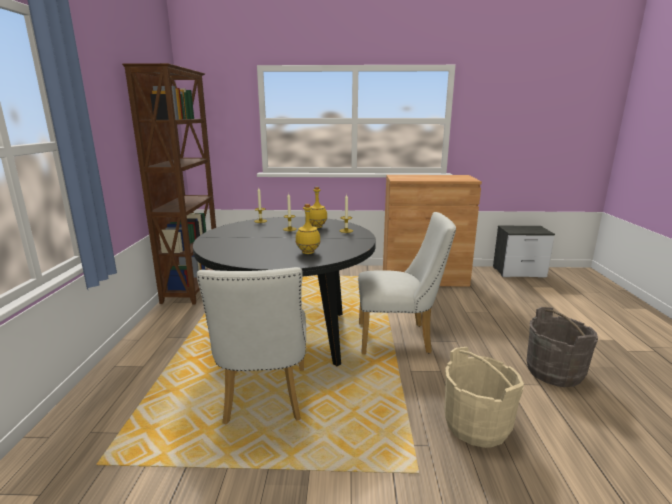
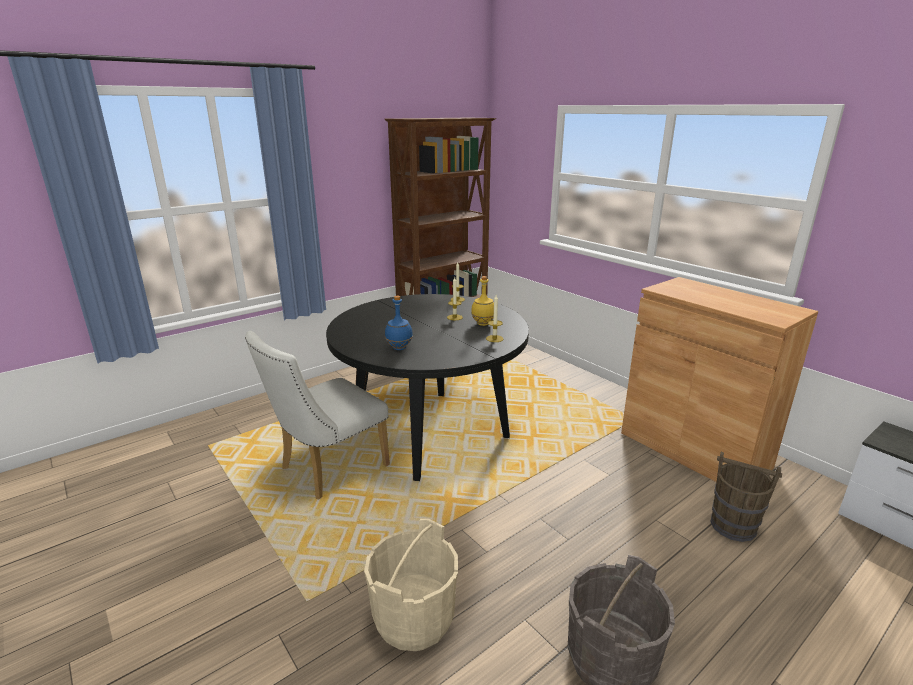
camera: 50 degrees right, 5 degrees up
(308, 253) = (399, 348): yellow bottle -> blue bottle
(399, 338) = (515, 495): white chair -> none
(489, 299) = (733, 526): none -> brown bucket

